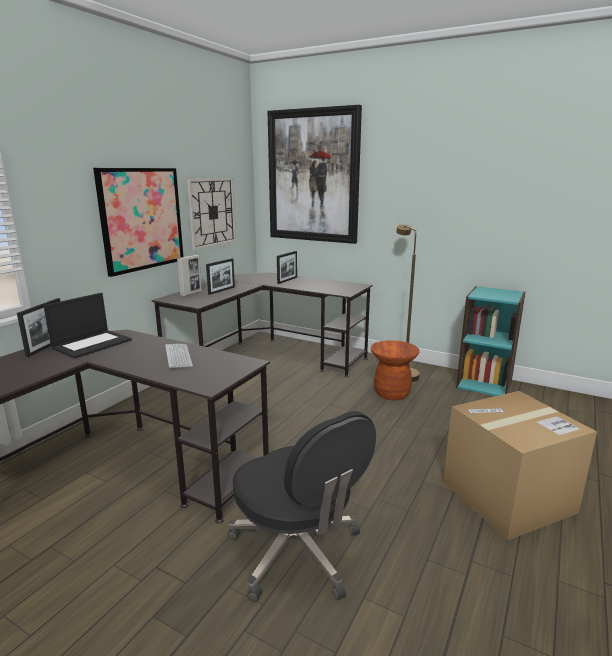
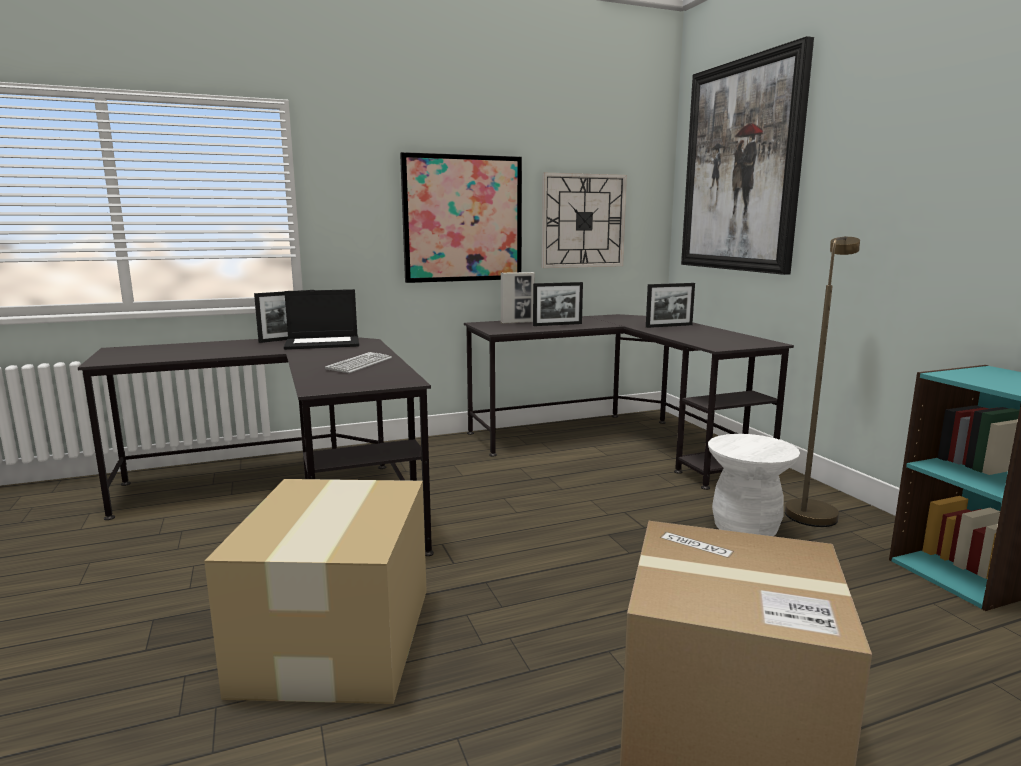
camera: 40 degrees right, 5 degrees down
(297, 552) = (334, 640): black office chair -> cardboard box
(391, 393) = (745, 530): brown stool -> white stool

